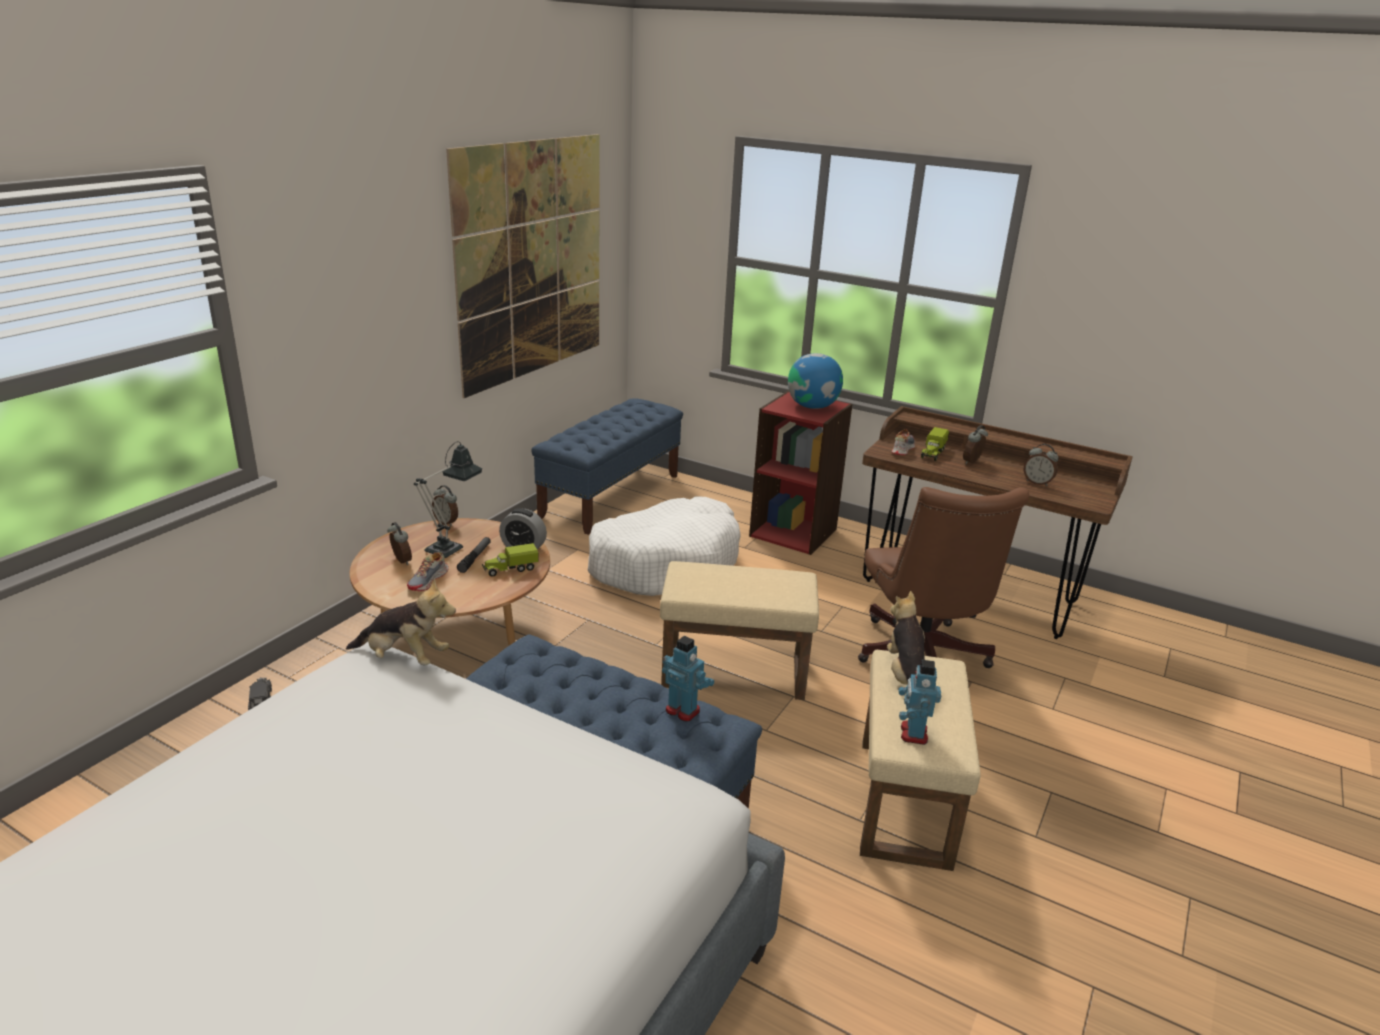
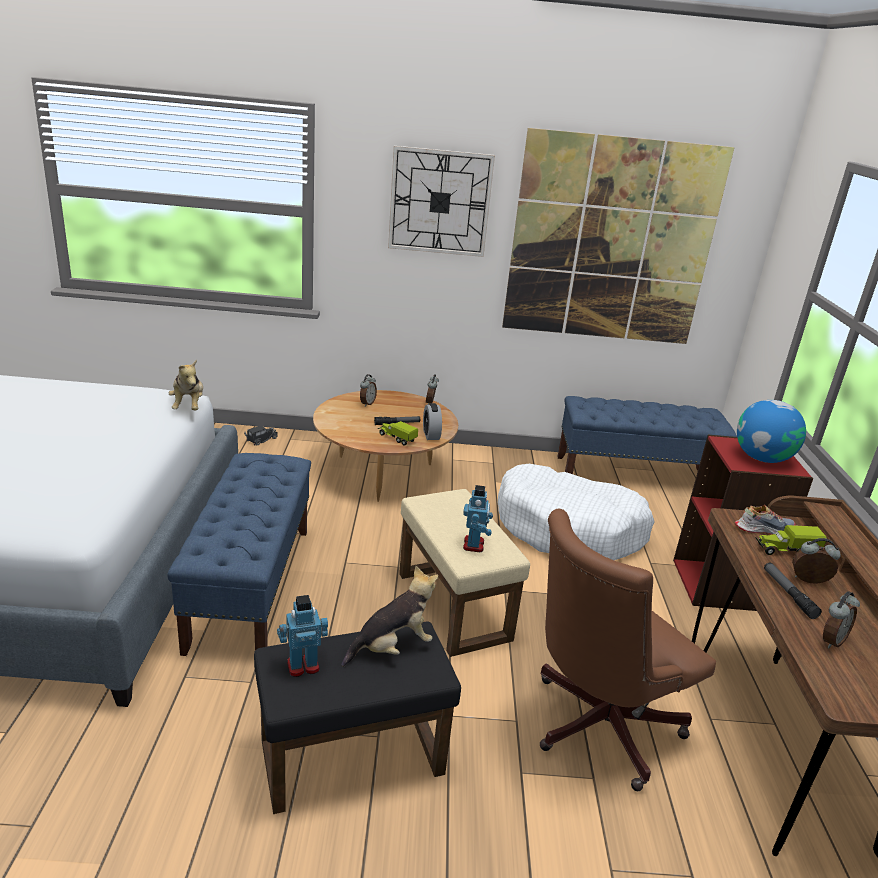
camera: 60 degrees right, 0 degrees up
(379, 266) = (440, 202): none -> wall clock
(428, 580) = (354, 417): shoe -> none
(449, 547) = (401, 412): table lamp -> none
(683, 710) = (251, 535): toy robot -> toy robot (474, 545)
(906, 802) = (350, 759): beige ottoman -> black ottoman
(984, 474) = (788, 594): none -> flashlight
(1037, 482) = (831, 640): alarm clock -> alarm clock turned 135 degrees counterclockwise

